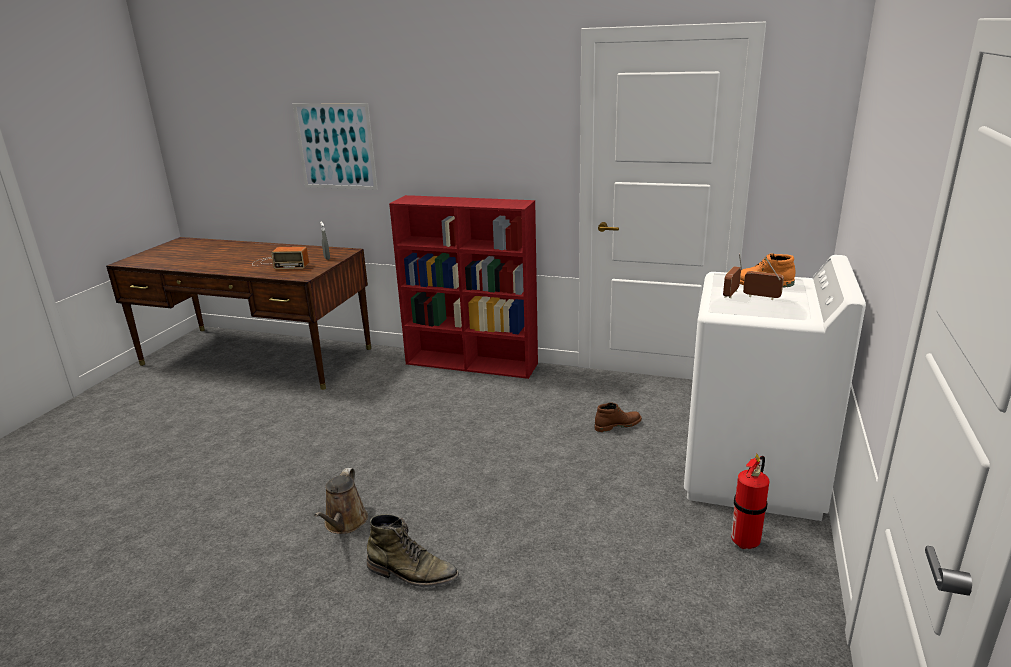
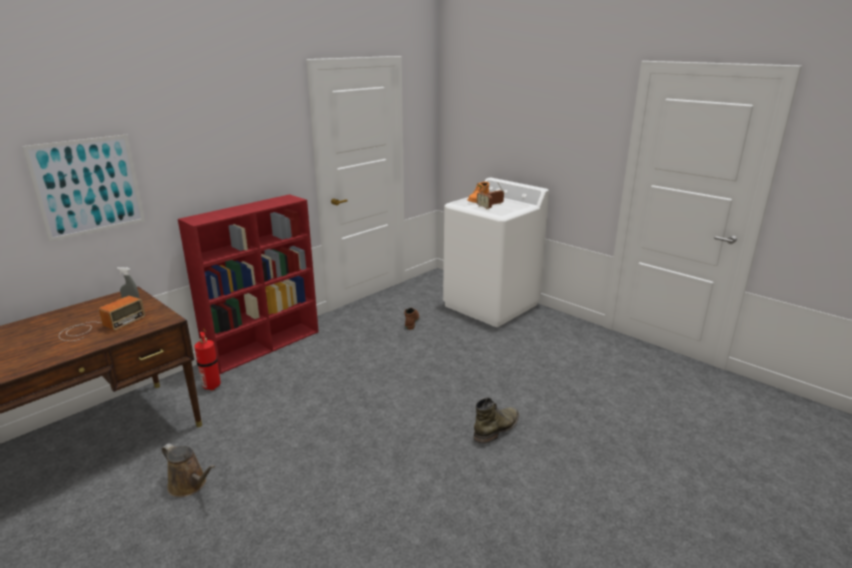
camera: 65 degrees left, 0 degrees up
(344, 523) = (423, 447): brown watering can -> brown watering can (190, 485)
(746, 541) = (538, 325): fire extinguisher -> fire extinguisher (211, 386)

